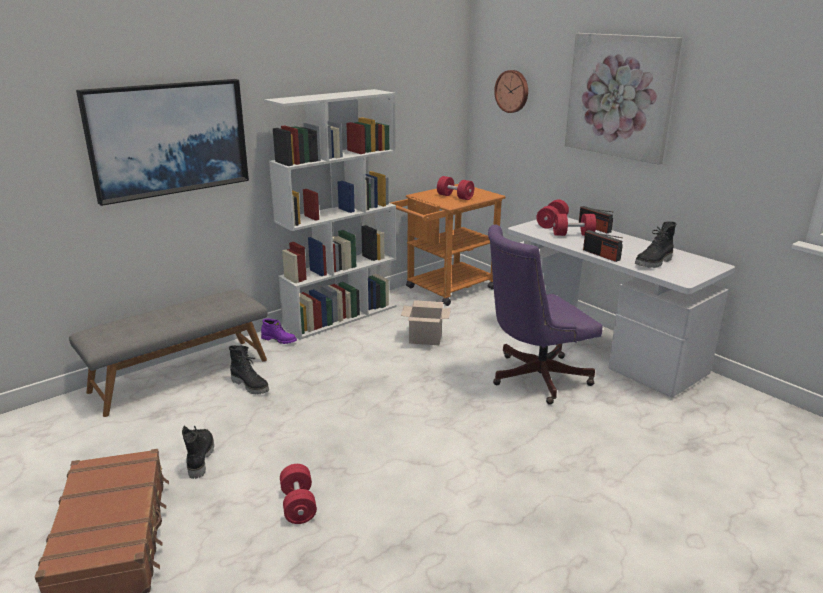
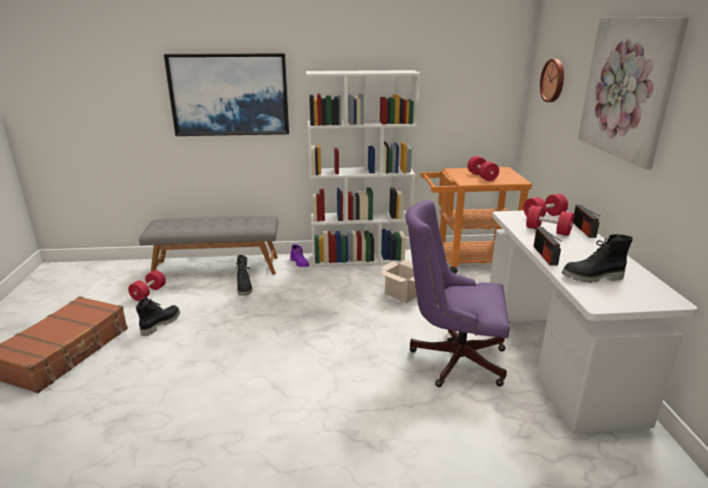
camera: 35 degrees right, 0 degrees up
(298, 505) = (169, 380): red dumbbell -> red dumbbell (148, 293)

